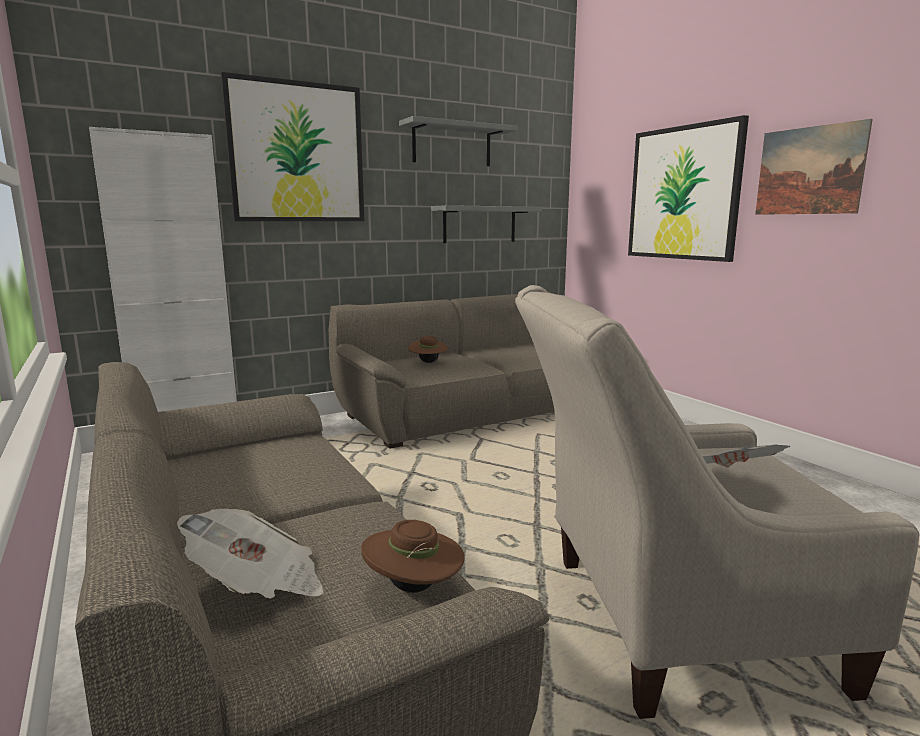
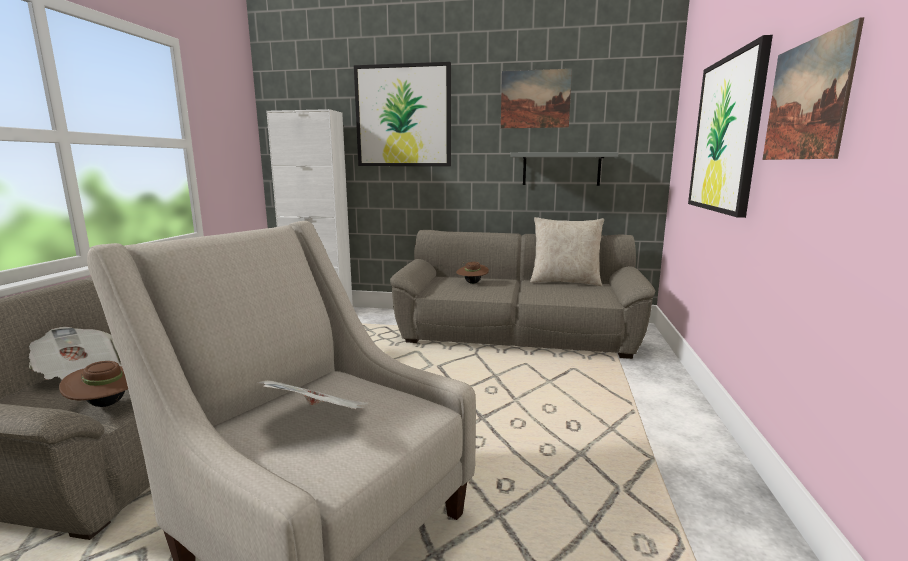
camera: 40 degrees right, 0 degrees up
(452, 145) = (535, 99): grey shelf -> picture
(502, 346) = (565, 282): none -> beige pillow

